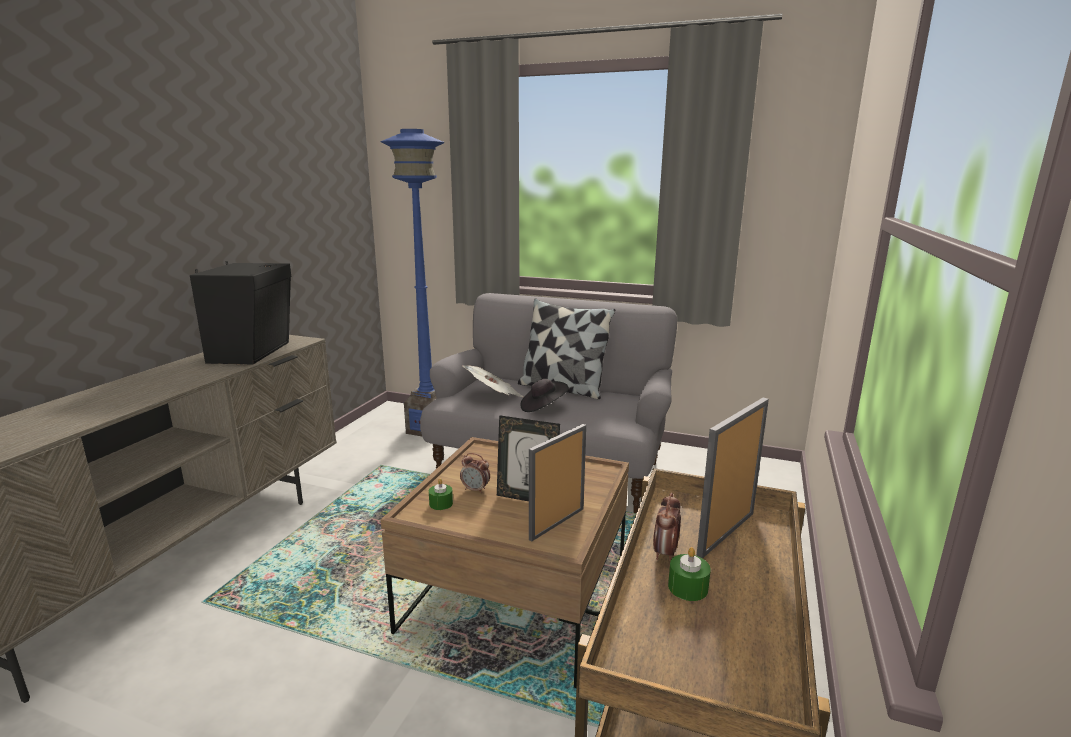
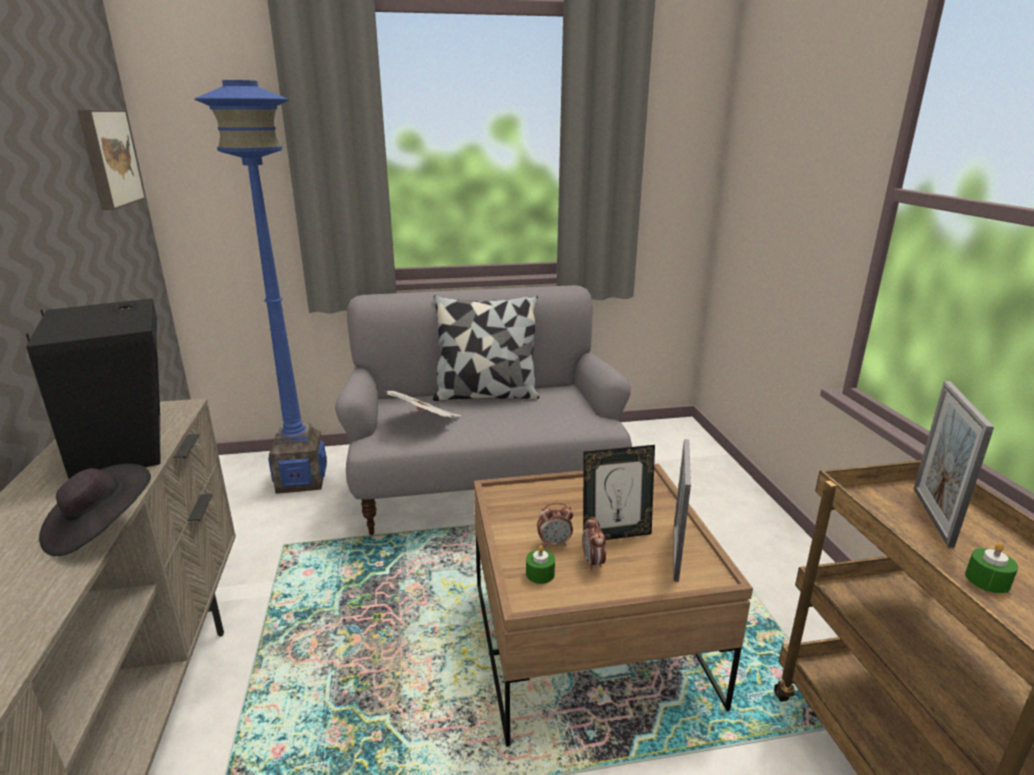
camera: 30 degrees left, 5 degrees up
(336, 181) = (108, 158): none -> picture
(543, 407) = (494, 422): black hat -> black hat (100, 529)
(665, 553) = (926, 553): alarm clock -> alarm clock (593, 562)

